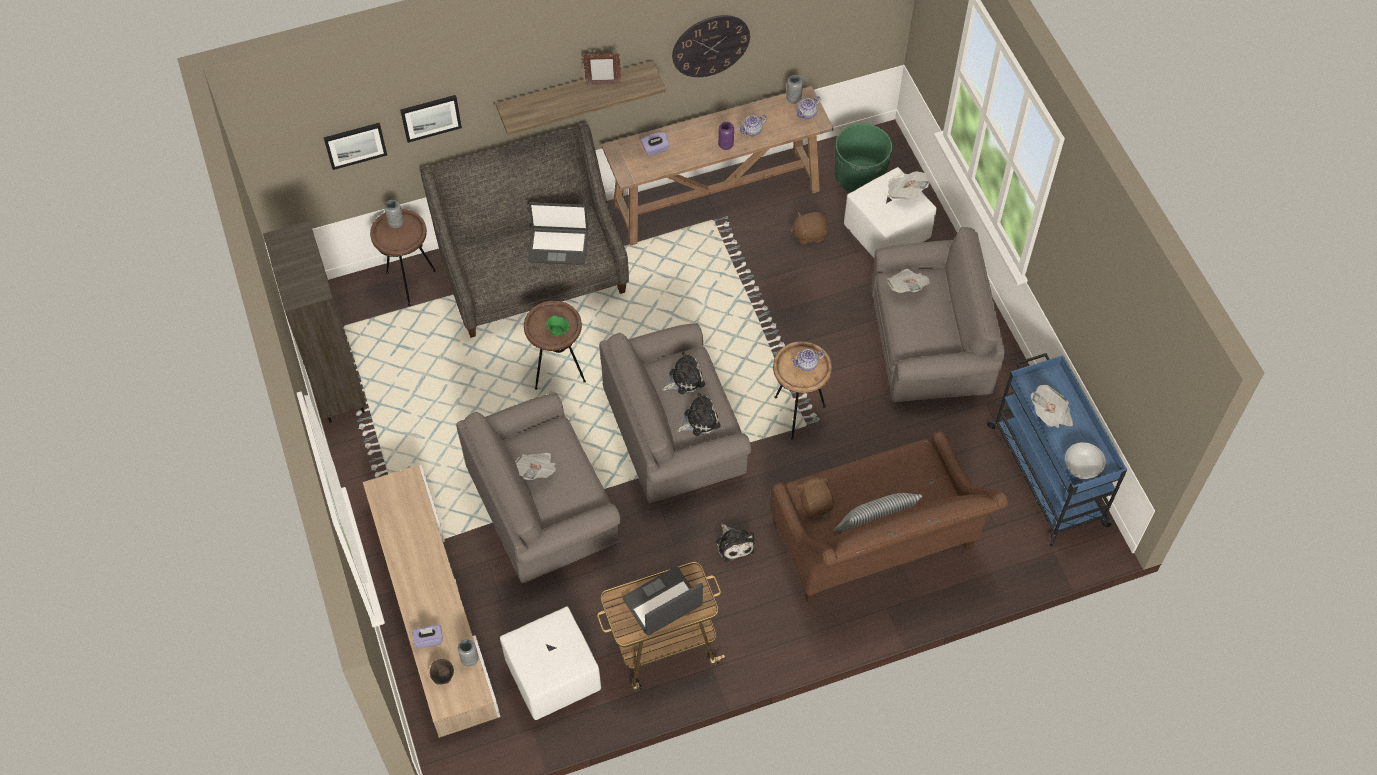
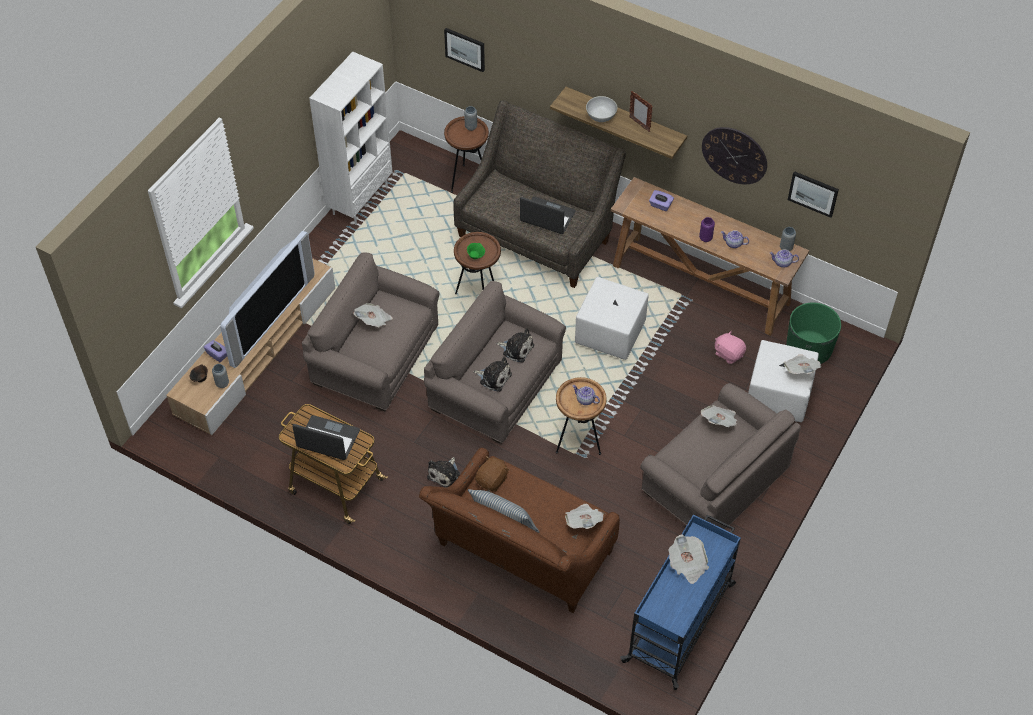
camera: 50 degrees right, 5 degrees down
(336, 387) = (360, 200): brown bookcase -> white bookcase
(430, 117) = (519, 64): picture -> picture (813, 193)
(430, 562) = (270, 318): none -> television
(553, 677) = (262, 444): white ottoman -> white ottoman (609, 334)
(558, 246) = (547, 217): laptop -> laptop turned 150 degrees clockwise
(809, 234) = (728, 353): brown plush toy -> pink plush toy
(923, 463) = (583, 521): none -> newspaper
(1082, 468) = (662, 612): white bowl -> white bowl (601, 117)

